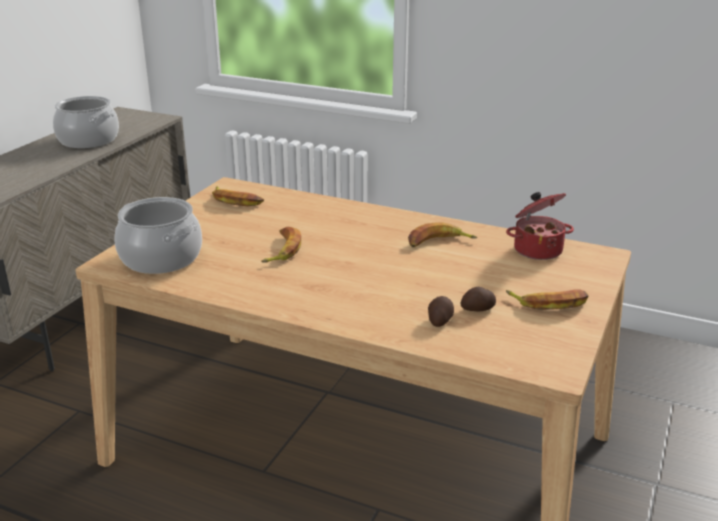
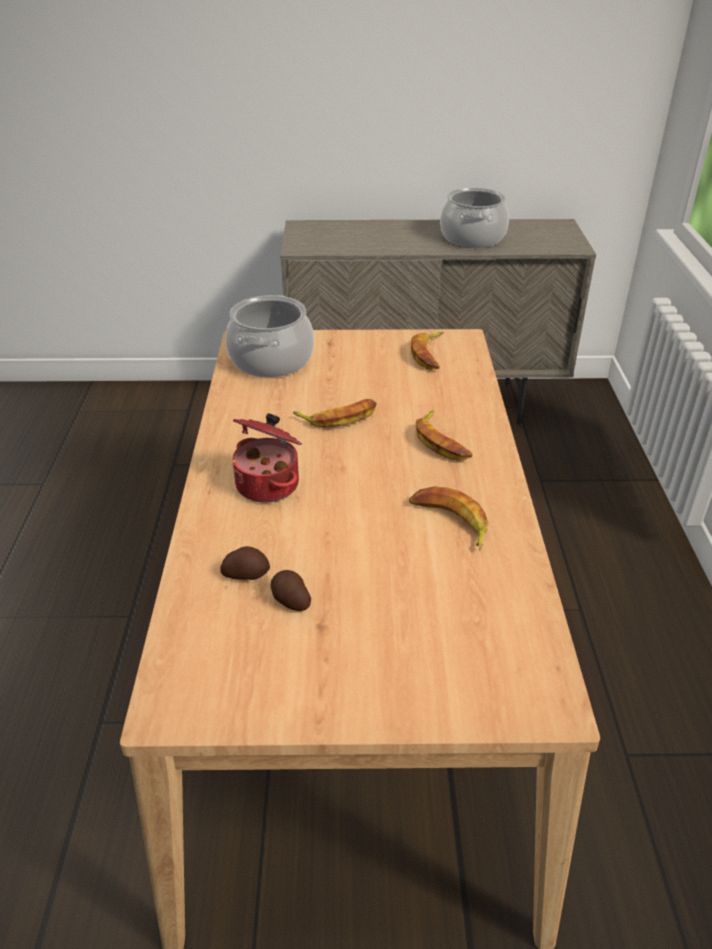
camera: 65 degrees right, 10 degrees up
(537, 249) = (506, 621): cooking pot -> cooking pot (269, 484)
(549, 303) = (347, 666): banana -> banana (442, 441)

